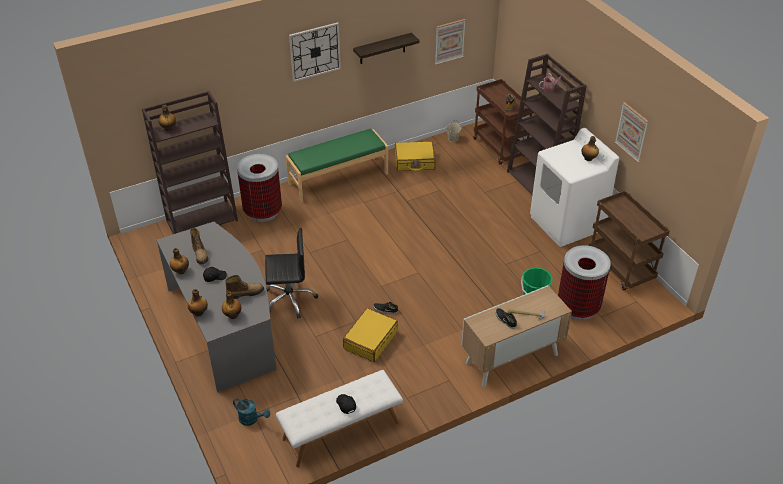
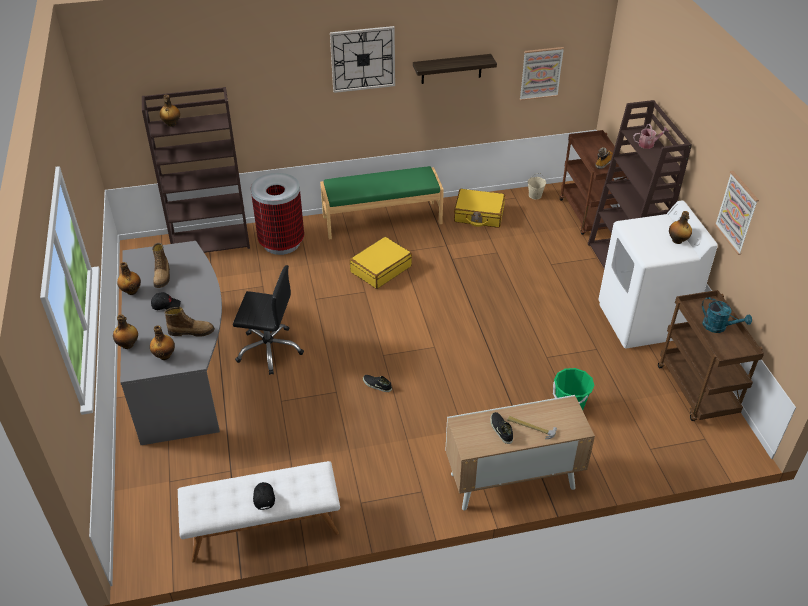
camera: 15 degrees right, 0 degrees up
(251, 419) = (165, 488): turquoise watering can -> turquoise watering can (718, 327)
(370, 340) = (344, 419): yellow suitcase -> yellow suitcase (380, 269)
(578, 308) = (622, 431): trash can -> none

